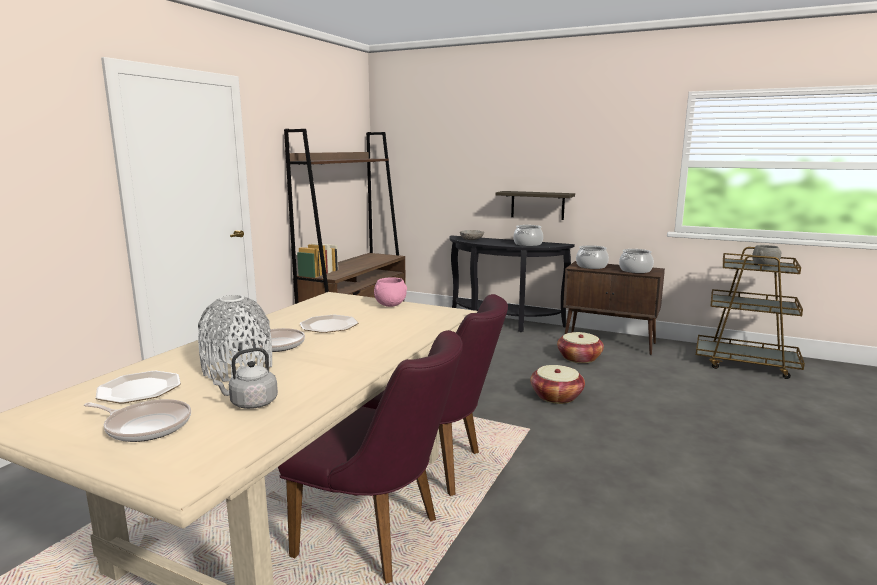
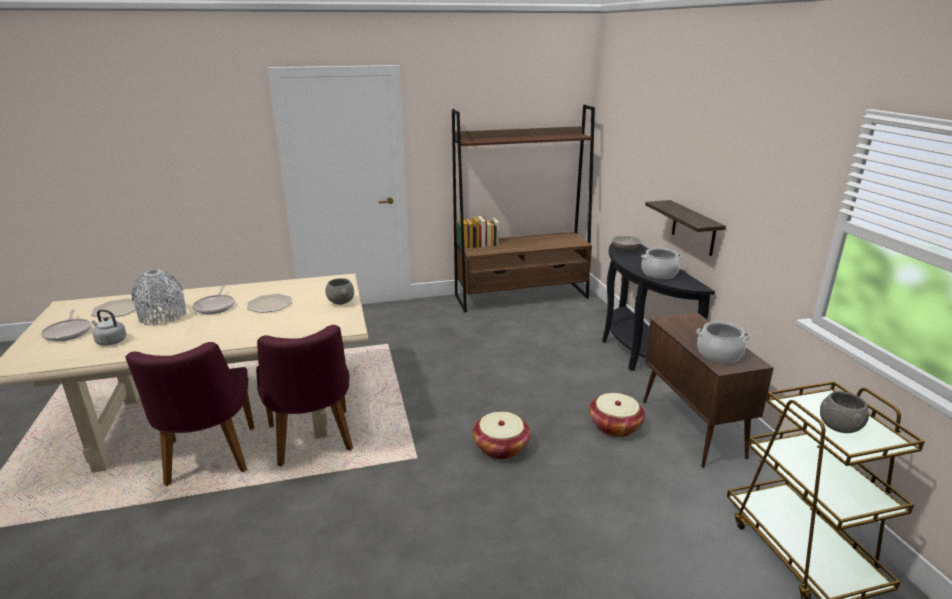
camera: 50 degrees right, 10 degrees up
(391, 306) = (341, 303): pink bowl -> grey bowl
(591, 266) = (687, 327): cooking pot -> none

